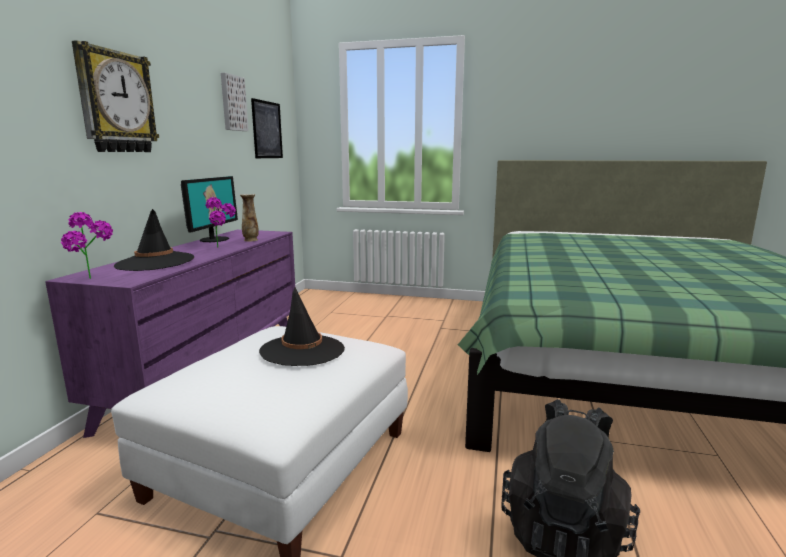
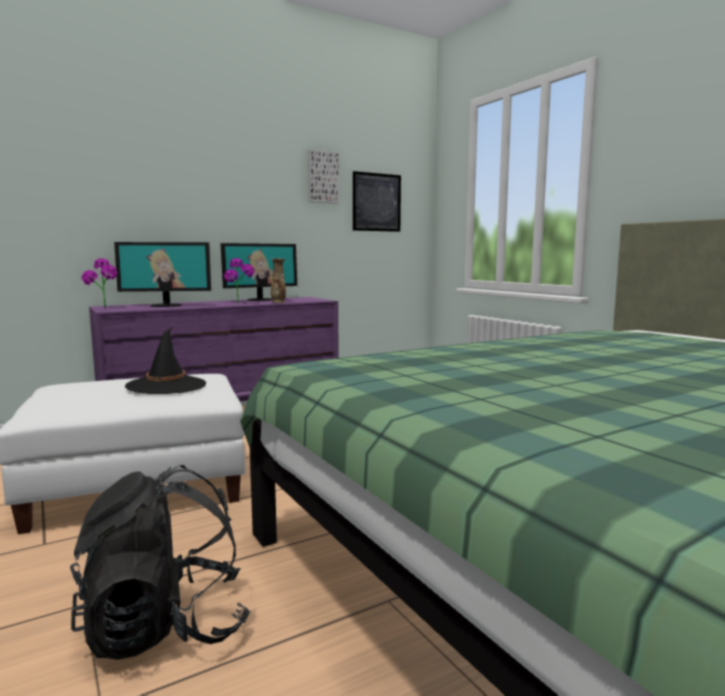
camera: 45 degrees right, 5 degrees down
(116, 102) = (176, 181): wall clock -> none
(155, 262) = (166, 305): black hat -> monitor

